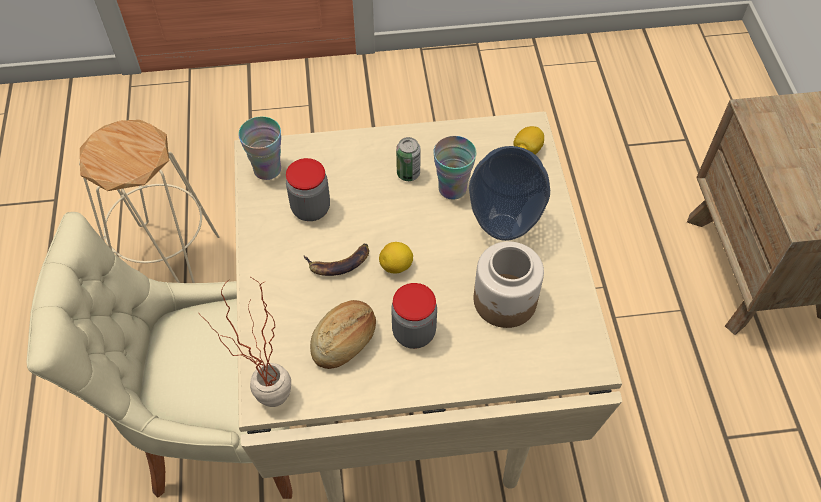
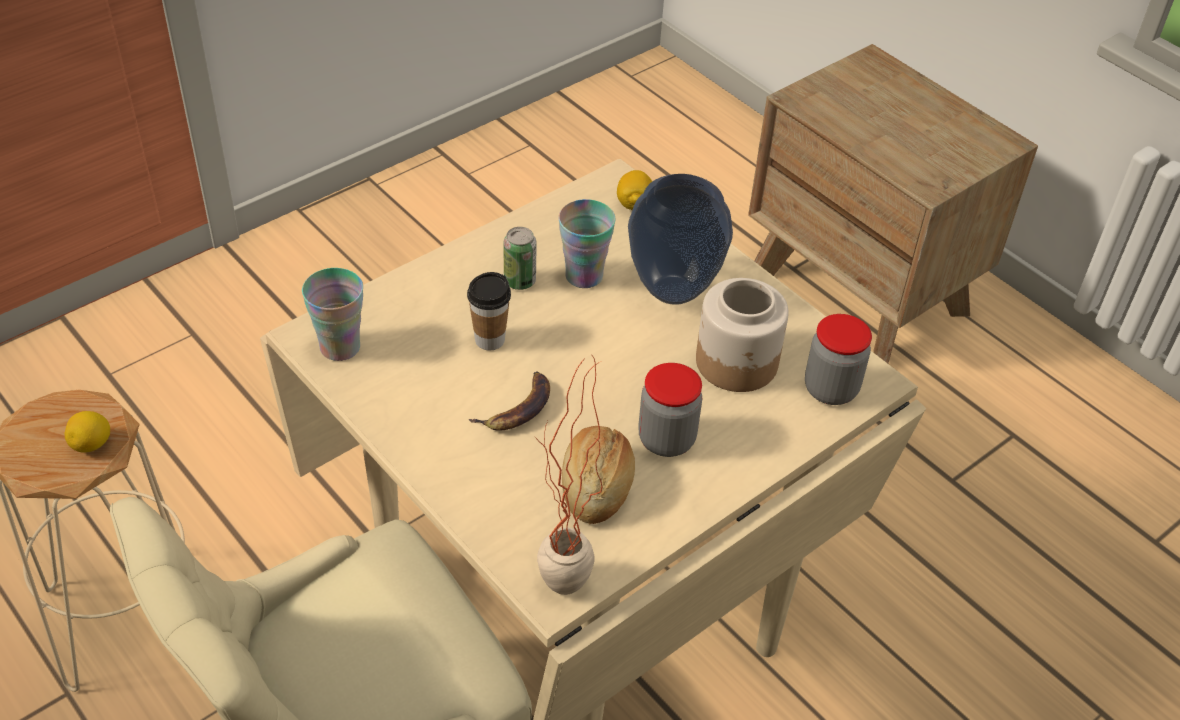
camera: 35 degrees left, 10 degrees down
(311, 208) = (433, 366): jar -> jar (830, 389)
(358, 206) = (489, 340): none -> cup
(396, 266) = (588, 382): lemon -> lemon (92, 445)

